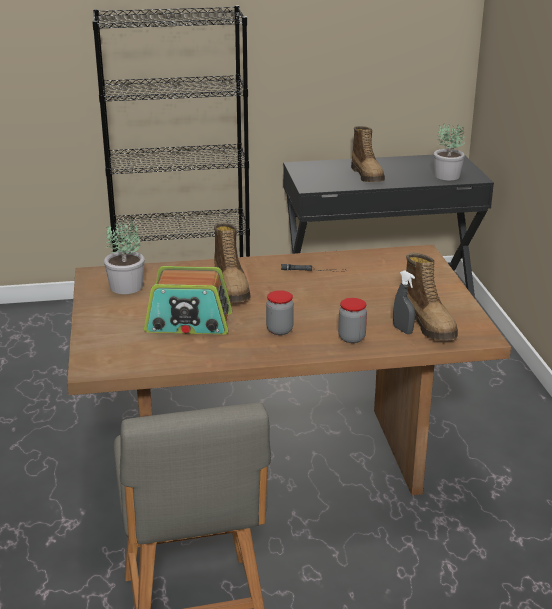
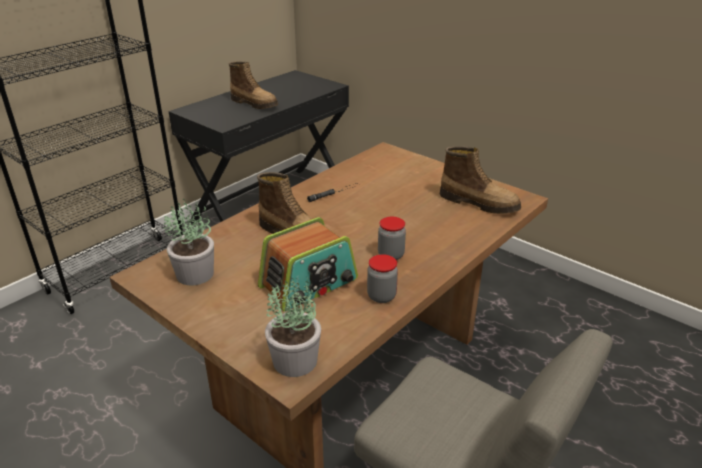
camera: 40 degrees left, 5 degrees up
(351, 338) = (450, 237): jar -> jar (381, 296)
(402, 330) = (471, 215): grey spray bottle -> none
(447, 176) = (312, 89): potted plant -> potted plant (296, 361)

